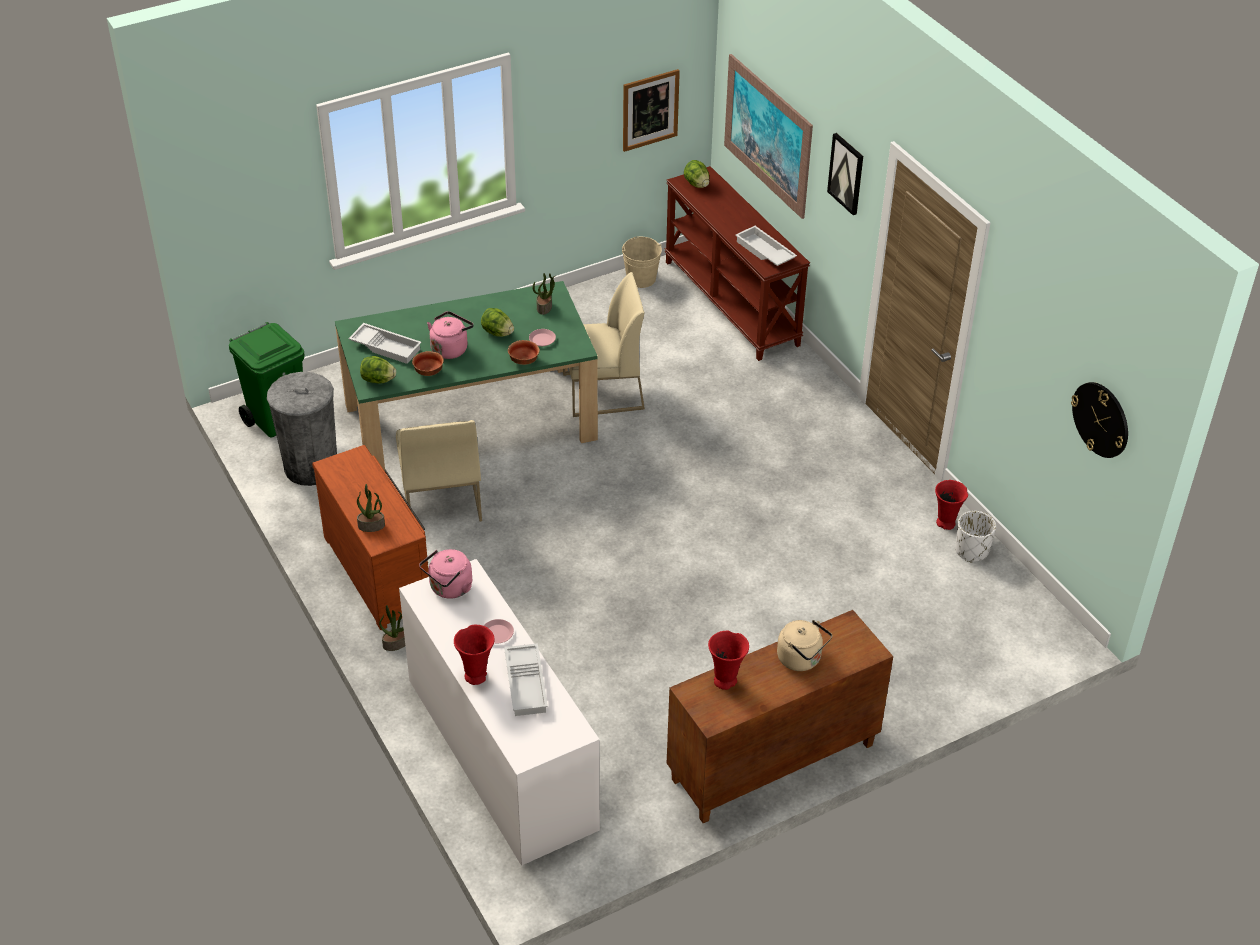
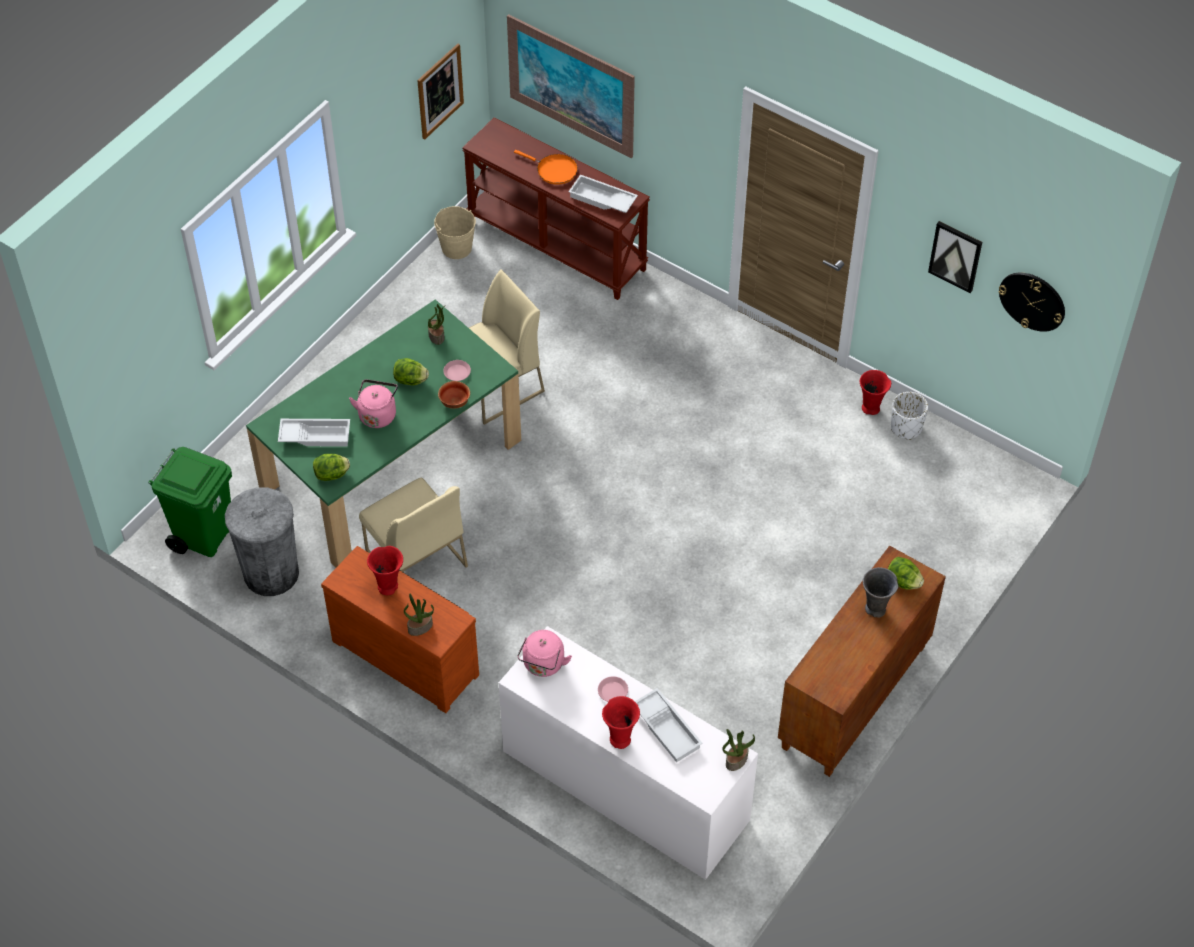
camera: 25 degrees left, 10 degrees up
(395, 643) = (468, 720): potted plant -> potted plant (736, 759)
(428, 372) = (373, 448): bowl -> none
(696, 184) = (494, 143): lettuce -> lettuce (903, 582)
(726, 681) = (827, 656): red vase -> red vase (389, 587)
(736, 218) = (554, 170): none -> orange frying pan
(801, 659) = (875, 610): beige kettle -> grey vase
(846, 173) = (686, 116): picture -> picture (955, 256)

